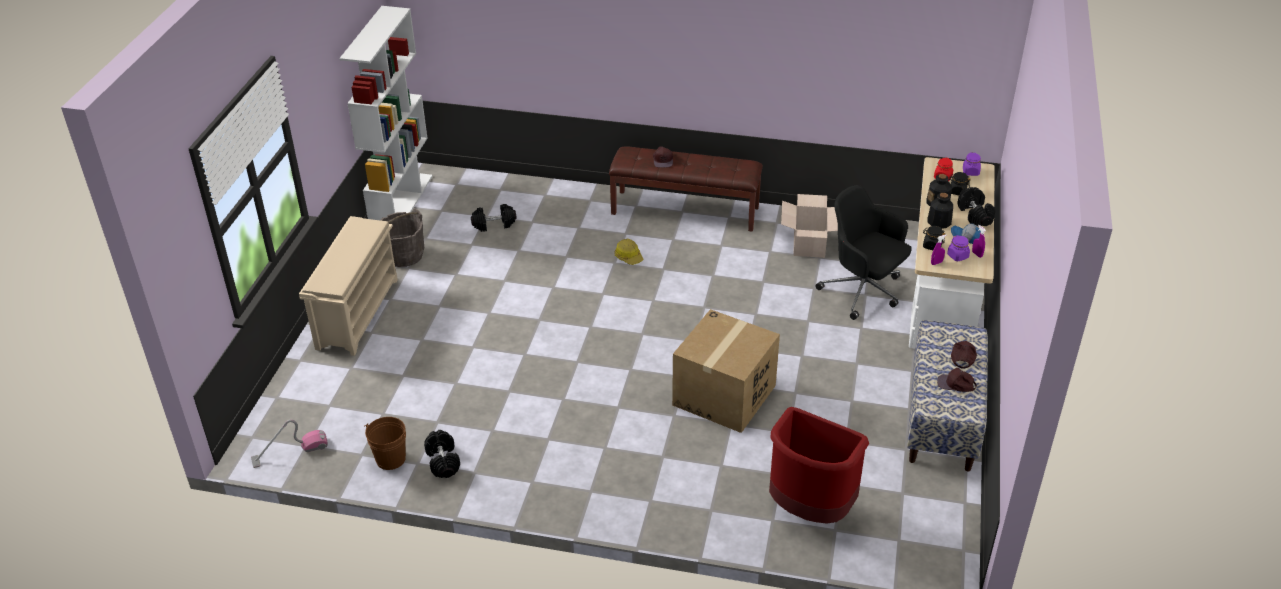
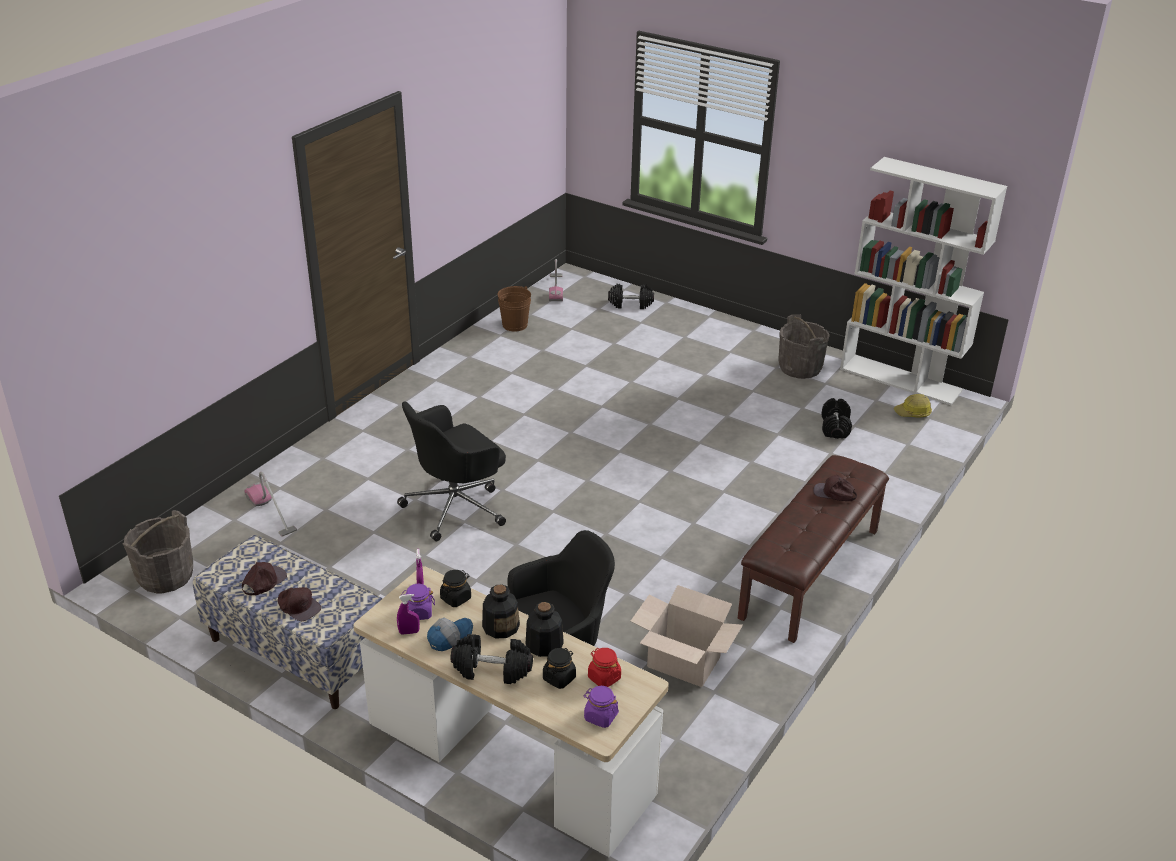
camera: 110 degrees right, 5 degrees down
(357, 313) = (717, 334): beige shoe rack -> none
(443, 461) = (493, 345): black dumbbell -> black dumbbell (630, 304)
(629, 257) = (729, 504): hard hat -> hard hat (913, 413)
(724, 395) = (456, 507): cardboard box -> black office chair
(809, 509) = (271, 513): red trash can -> vacuum cleaner
(932, 538) = (165, 576): none -> grey bucket

